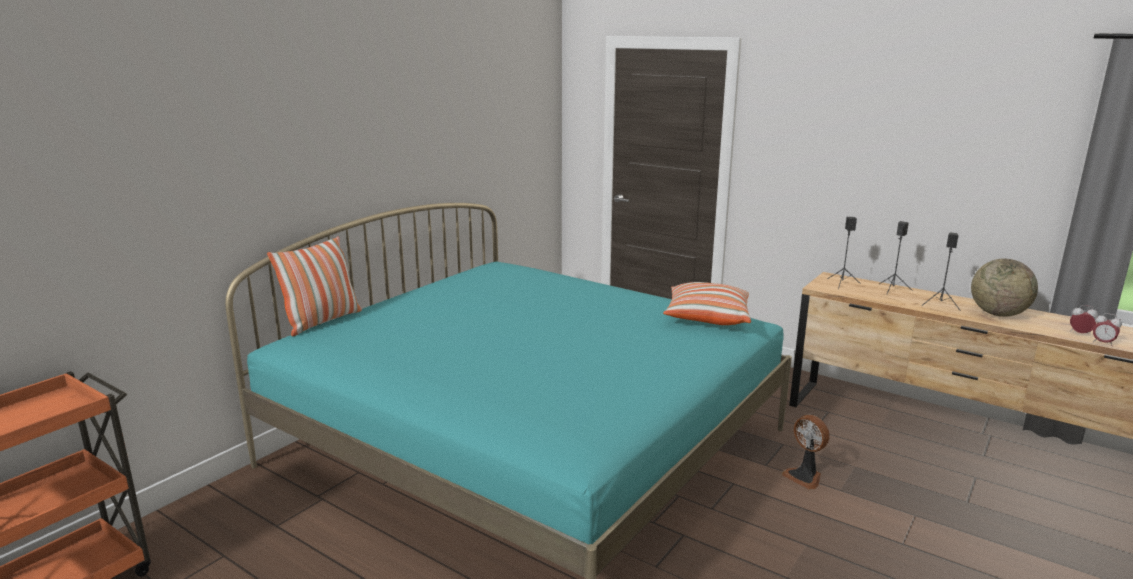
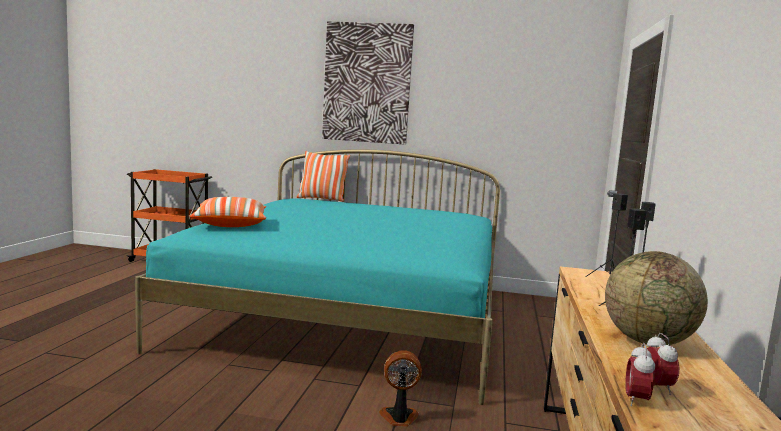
camera: 65 degrees right, 10 degrees down
(334, 114) = (367, 83): none -> picture
(707, 318) = (436, 250): pillow -> pillow (230, 224)
(804, 477) = (399, 418): fan -> fan turned 60 degrees clockwise

